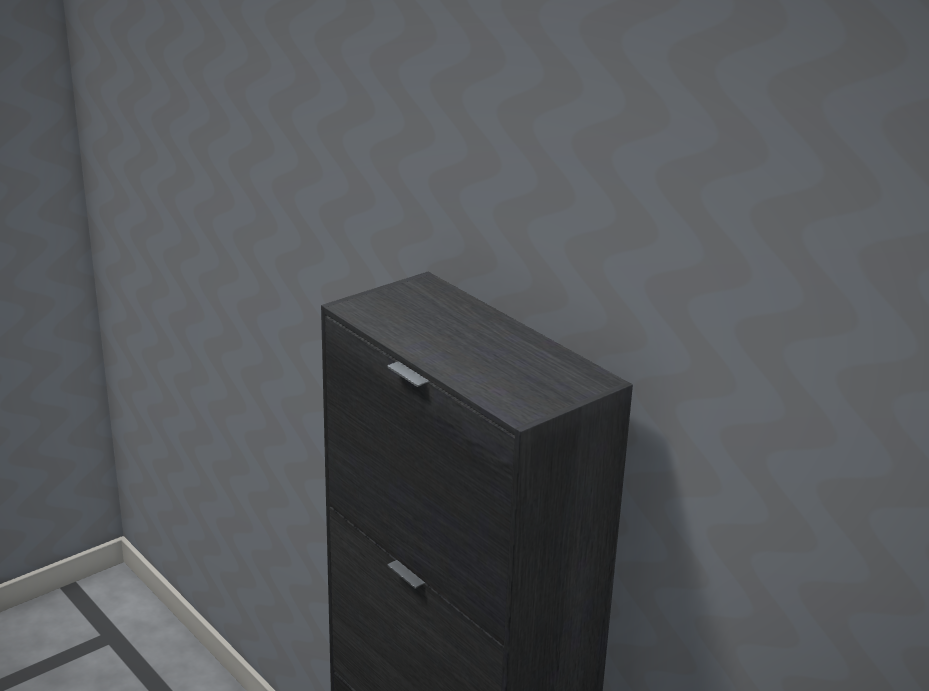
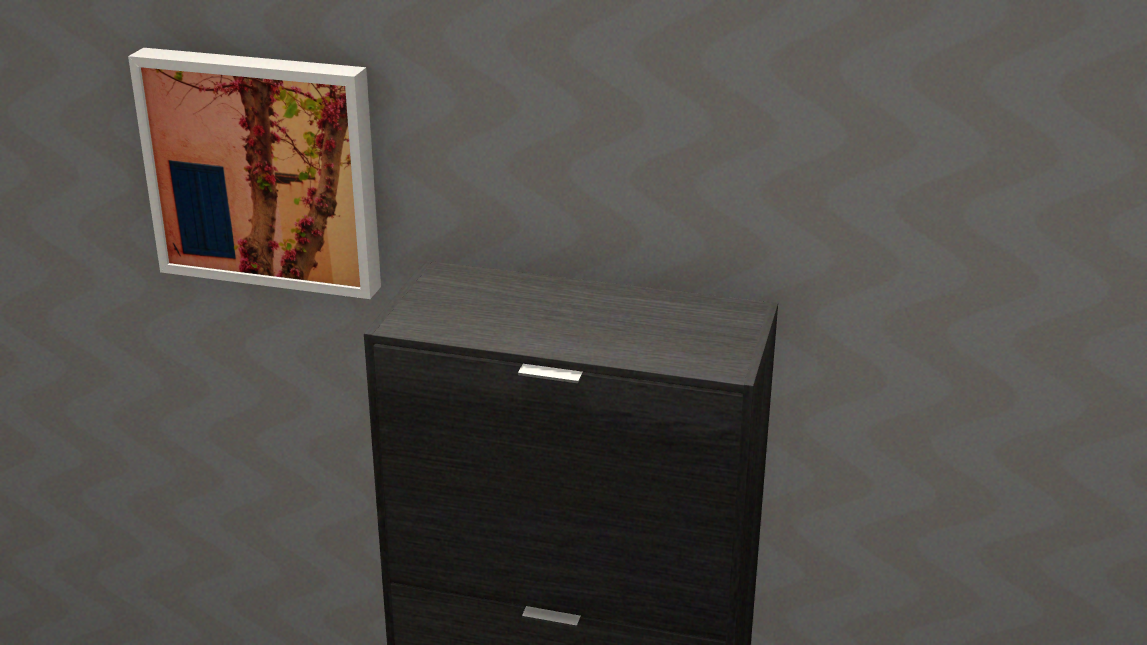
camera: 35 degrees left, 0 degrees up
(358, 172) = (264, 169): none -> picture

